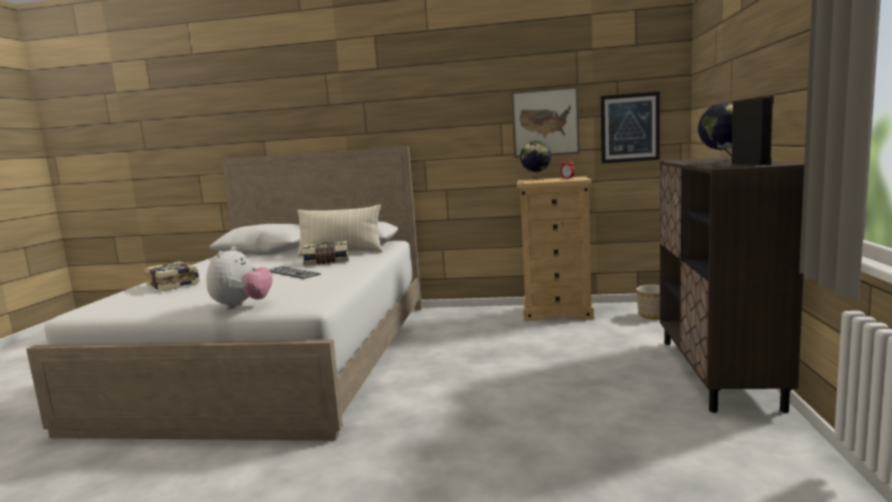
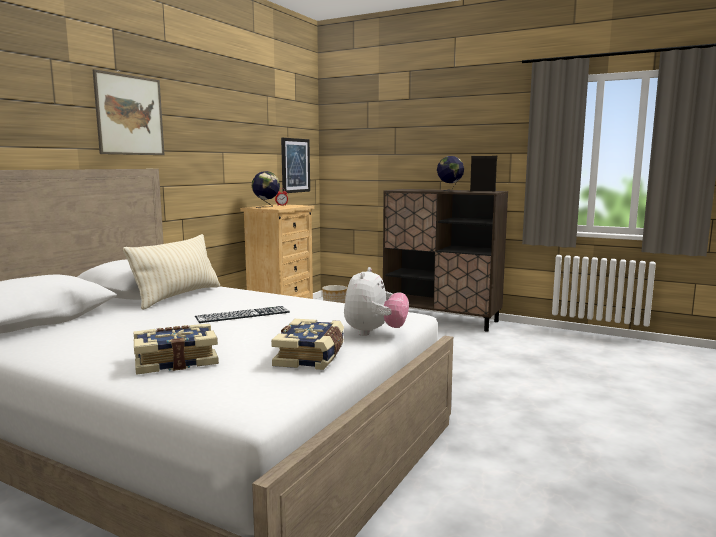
camera: 70 degrees left, 0 degrees up
(242, 306) = (374, 333): plush toy -> plush toy turned 75 degrees clockwise
(326, 261) = (215, 302): book -> book (311, 357)
(545, 122) = (252, 155): picture -> picture (130, 115)

